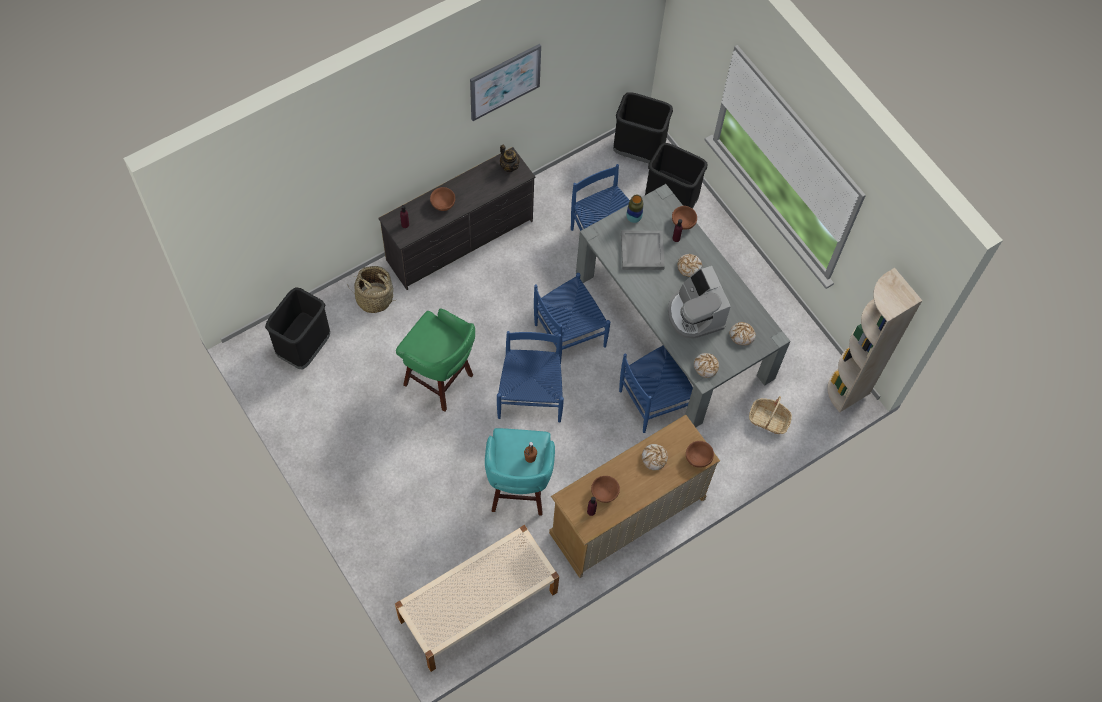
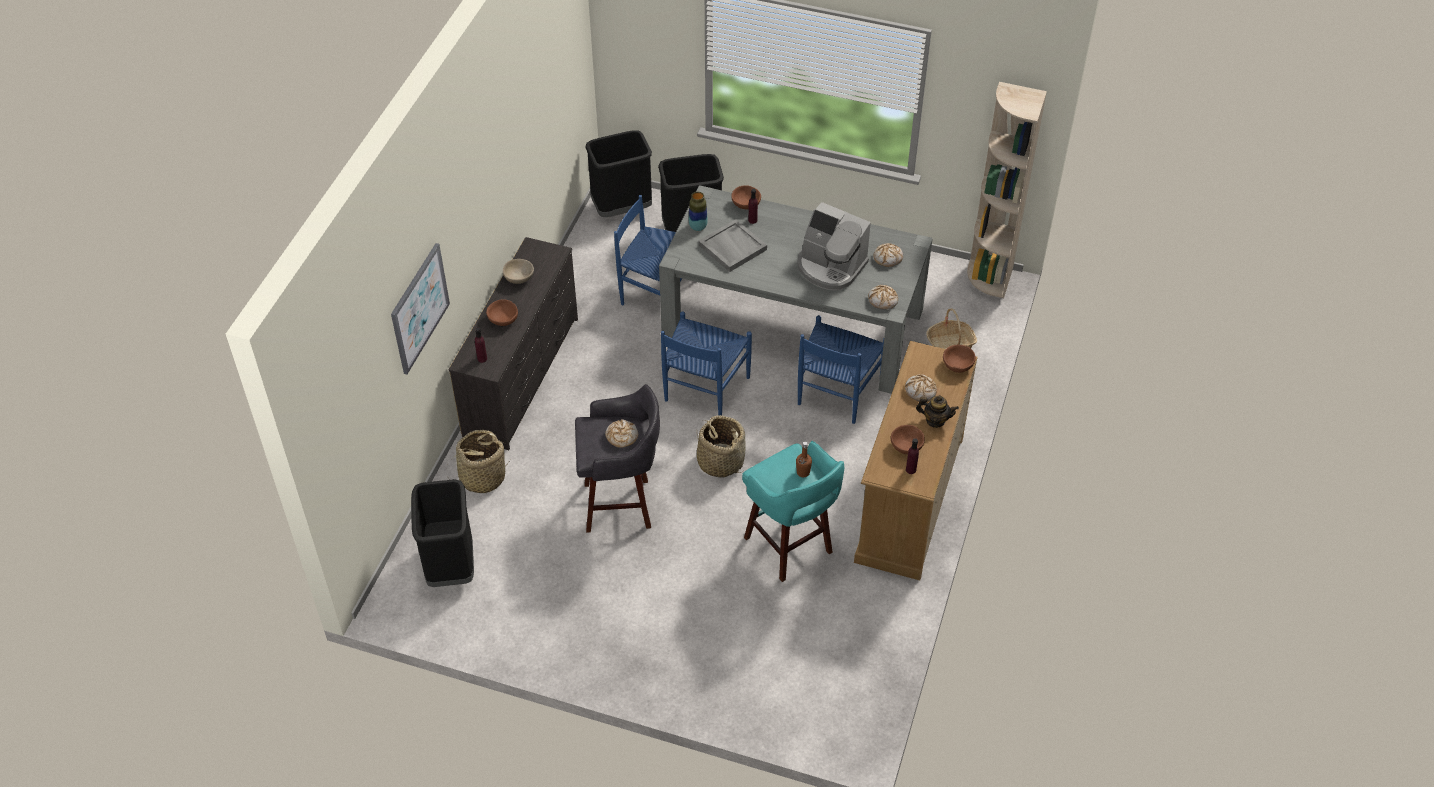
camera: 35 degrees left, 15 degrees down
(440, 382) = (621, 506): green stool -> grey stool
(478, 606) = (852, 672): beige bench -> none
(480, 178) = (519, 278): none -> beige bowl
(505, 81) = (504, 141): picture -> picture (419, 308)
(509, 166) = (538, 253): teapot -> teapot (935, 420)
(530, 396) = (720, 461): blue chair -> basket
(689, 267) = (787, 235): bread -> bread (621, 436)

